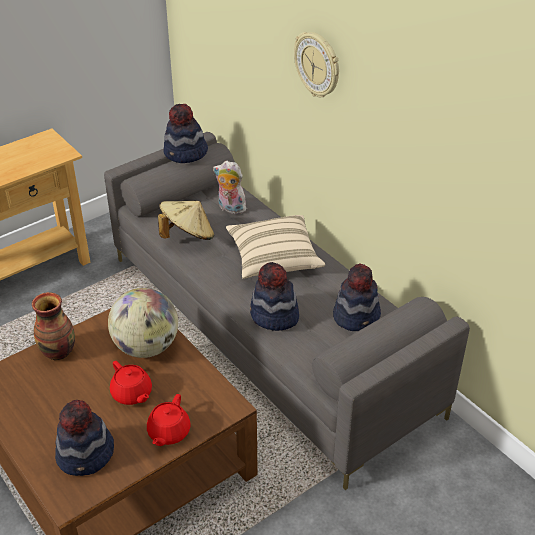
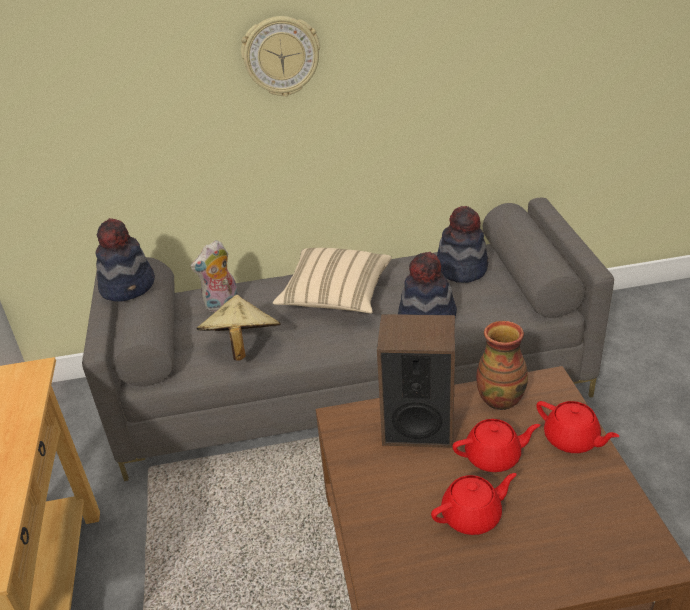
camera: 60 degrees left, 5 degrees down
(59, 351) = (376, 513): vase -> vase (500, 399)
(72, 397) = (472, 516): none -> red teapot
(86, 455) = (583, 523): hat -> none
(146, 347) = (418, 426): globe -> speaker

